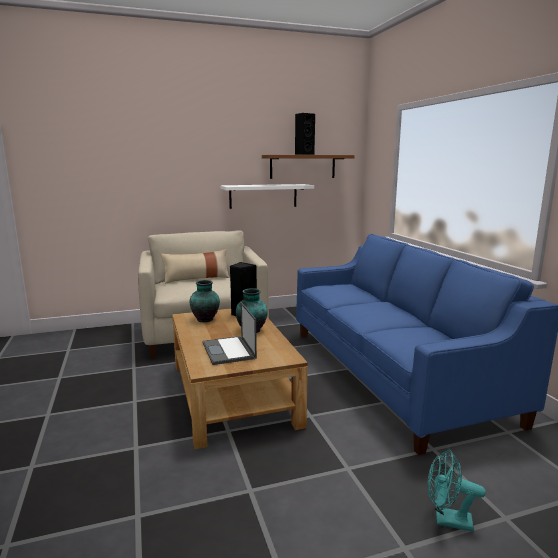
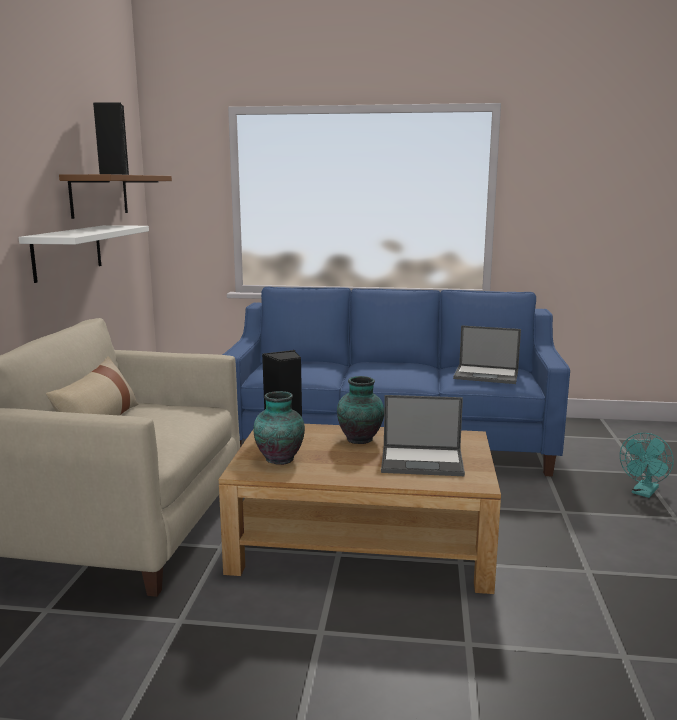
camera: 65 degrees left, 0 degrees up
(411, 337) = (487, 375): none -> laptop

